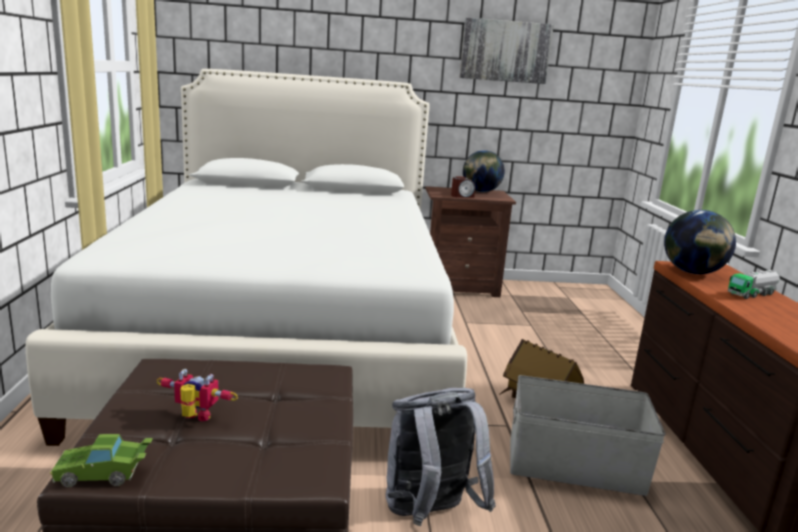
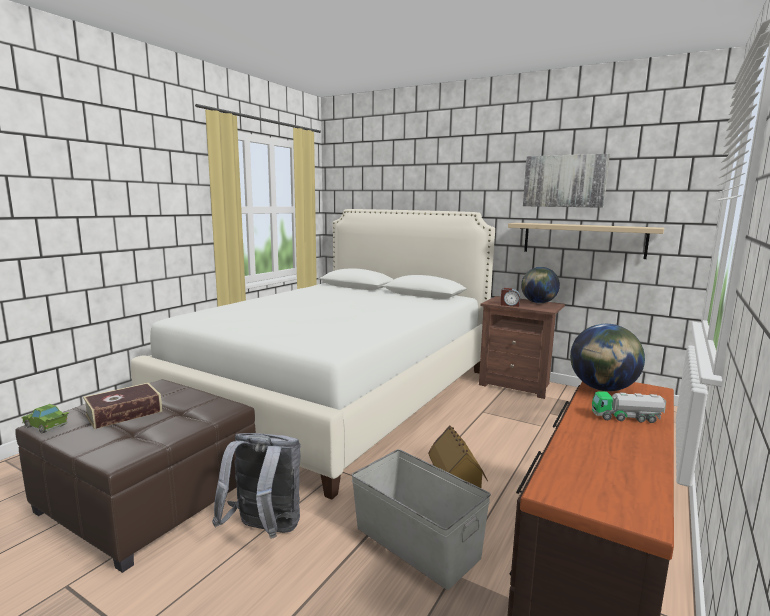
camera: 35 degrees right, 5 degrees down
(194, 419) = (124, 413): toy robot -> book
(522, 119) = (583, 240): none -> beige shelf

